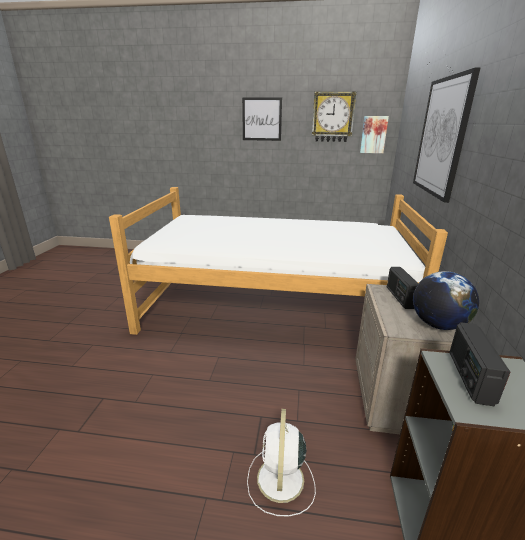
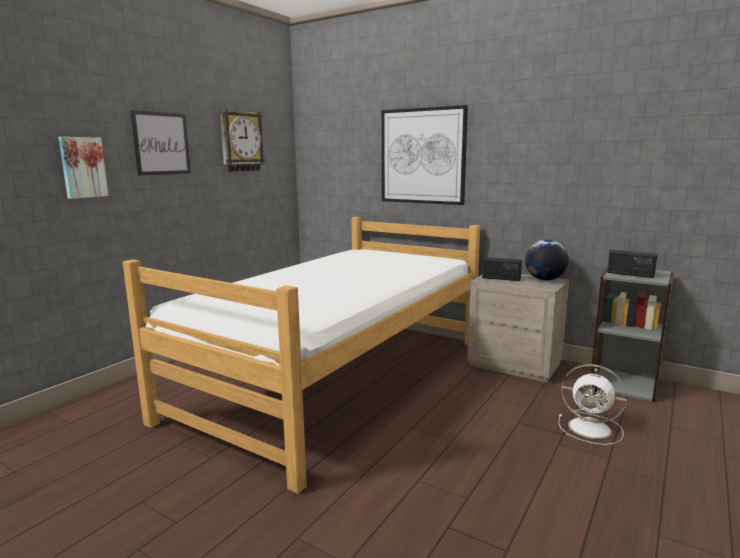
camera: 65 degrees left, 10 degrees down
(373, 134) = (278, 161): picture -> picture (82, 167)

